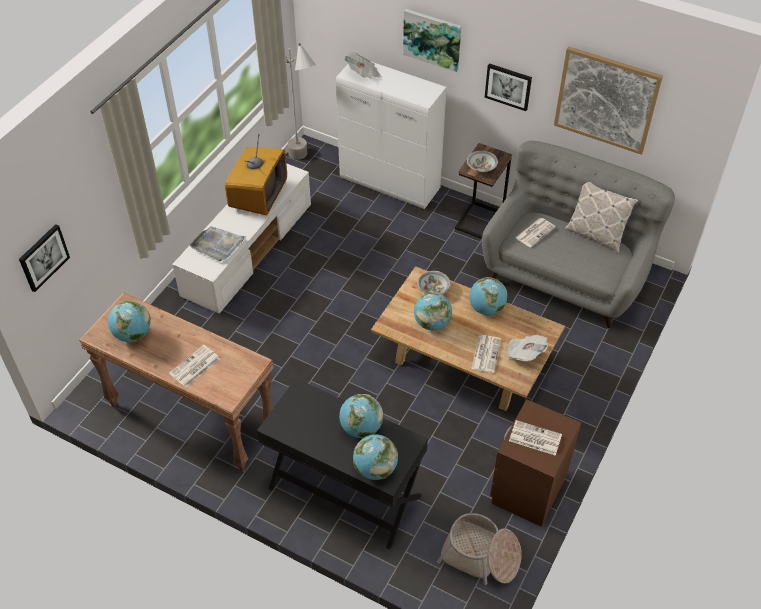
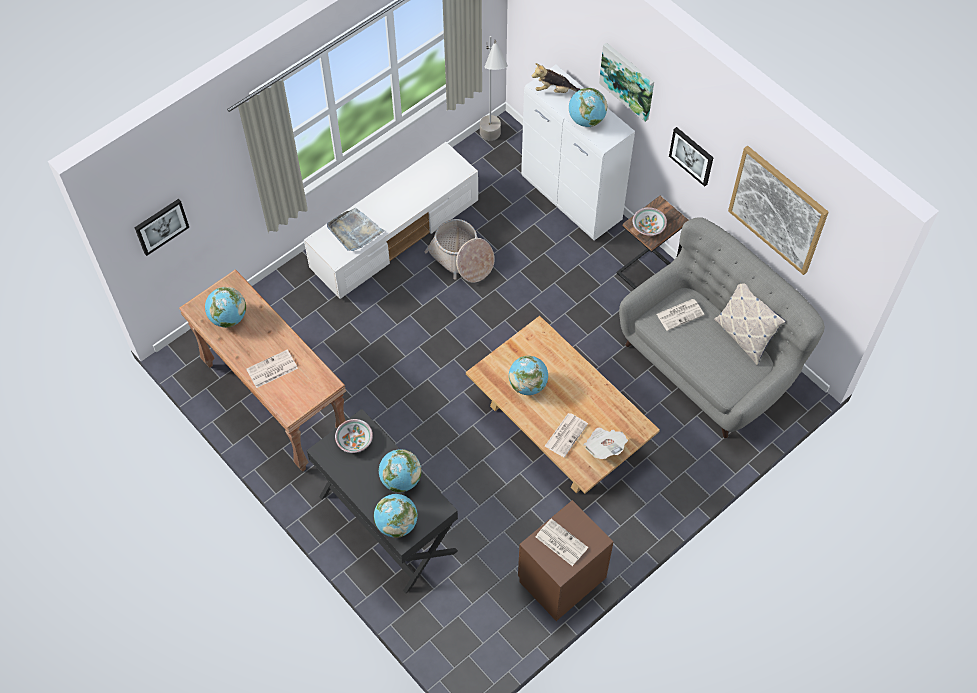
camera: 20 degrees right, 10 degrees up
(258, 196) = (416, 185): television -> none
(363, 74) = (554, 90): newspaper -> plush toy
(433, 289) = (546, 347): bowl -> bowl (354, 440)
(480, 556) = (486, 629): basket -> basket (461, 258)
(486, 308) = (589, 386): globe -> globe (586, 120)

